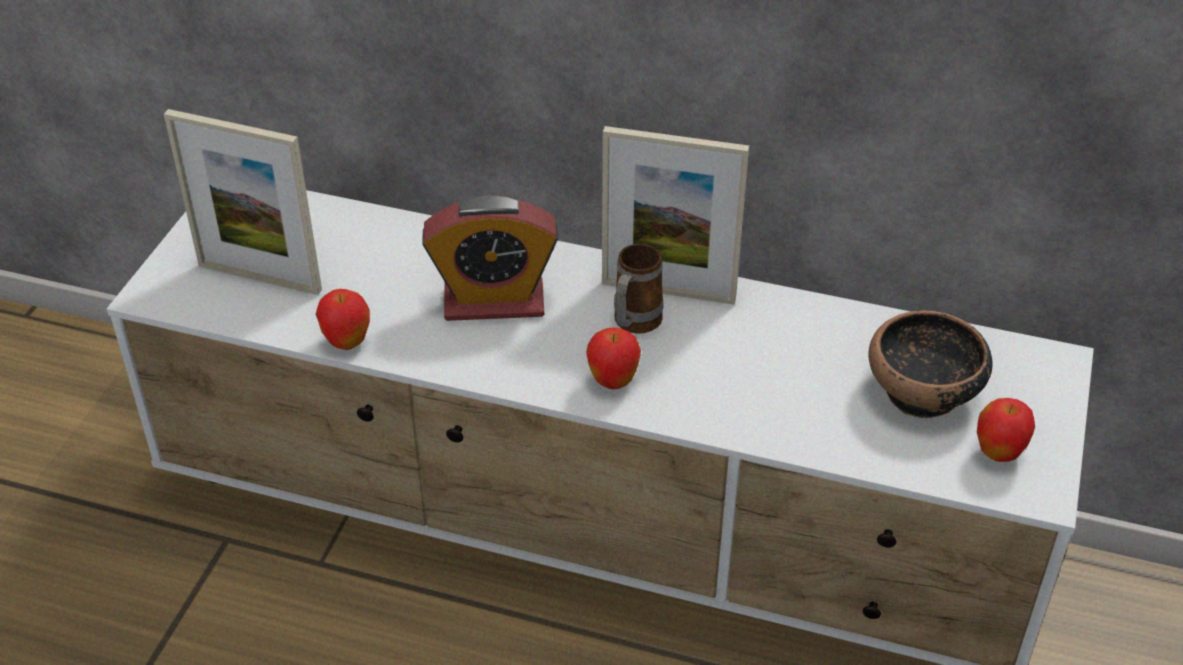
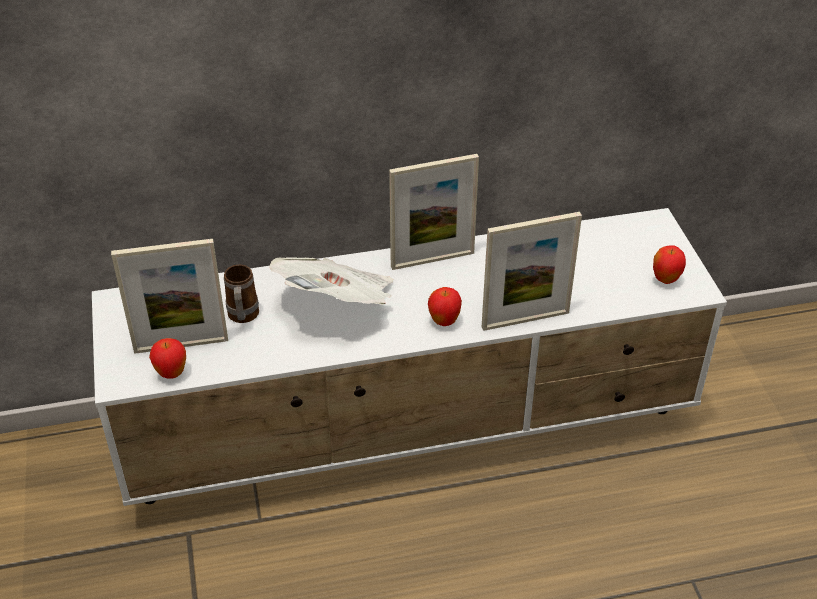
camera: 30 degrees left, 0 degrees up
(347, 343) = (271, 361): apple -> apple (171, 373)
(494, 302) = (339, 303): alarm clock -> newspaper
(633, 325) = (429, 286): mug -> mug (243, 318)
(730, 426) = (525, 320): none -> picture frame
(923, 393) = (606, 263): bowl -> none

